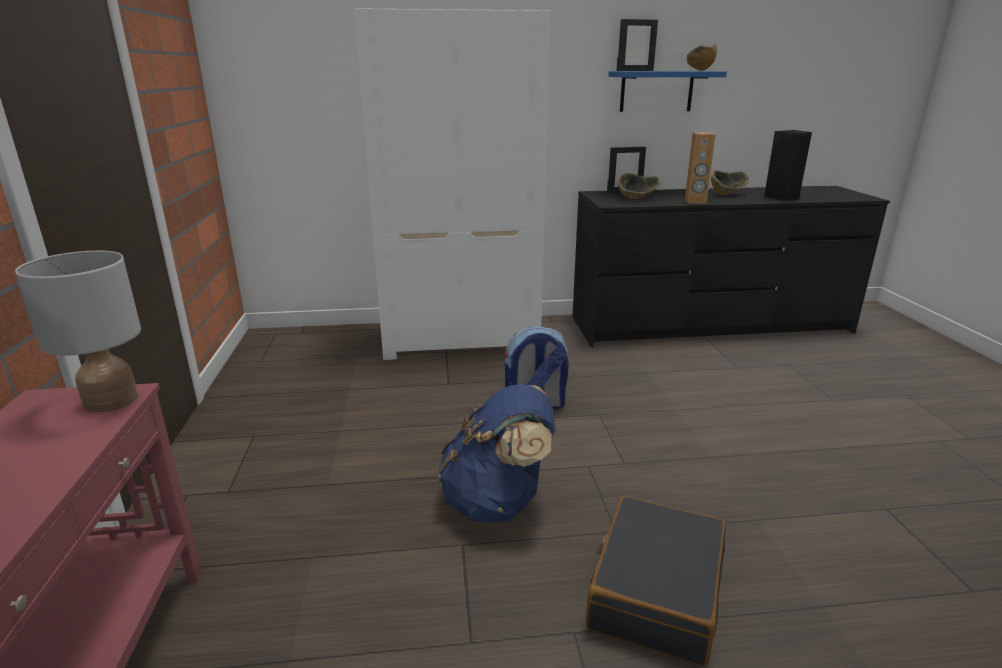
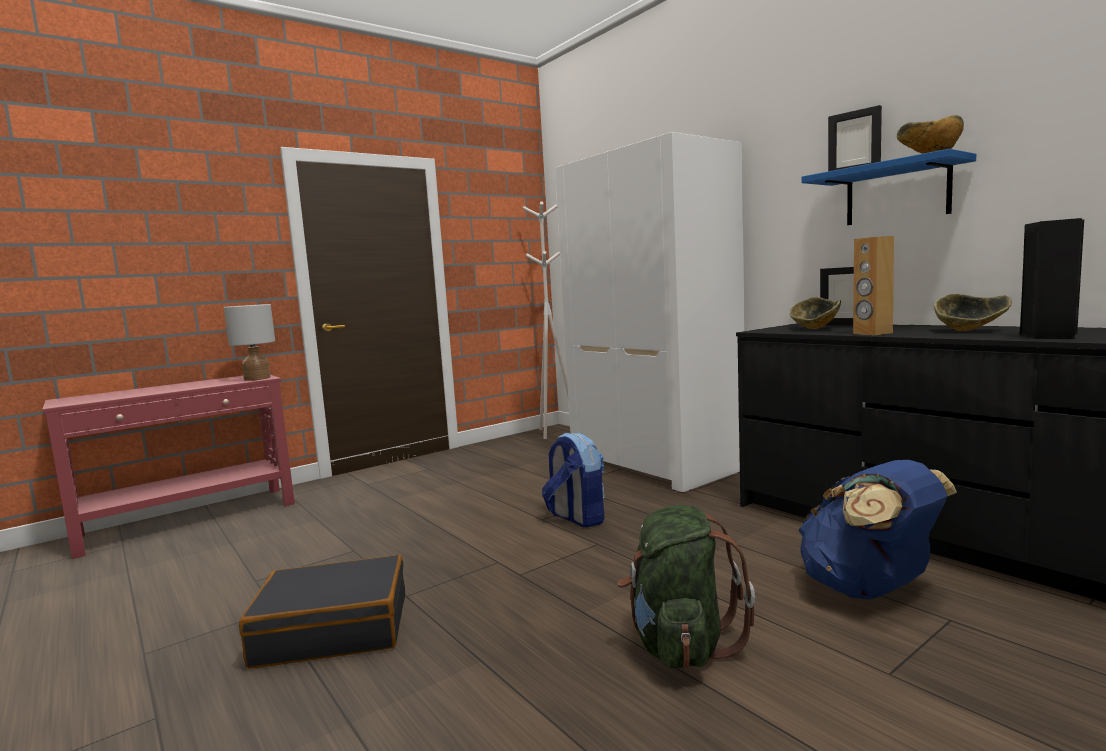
camera: 60 degrees right, 15 degrees down
(278, 340) = (554, 433): none -> grey clothes rack
(498, 501) = (414, 546): blue backpack -> blue backpack (869, 589)
(775, 439) = (680, 644): none -> green backpack

